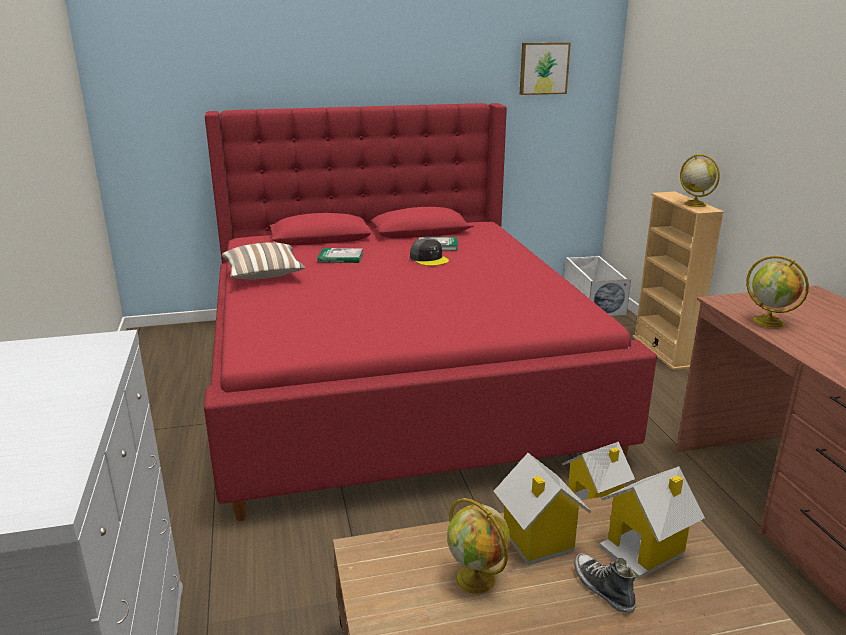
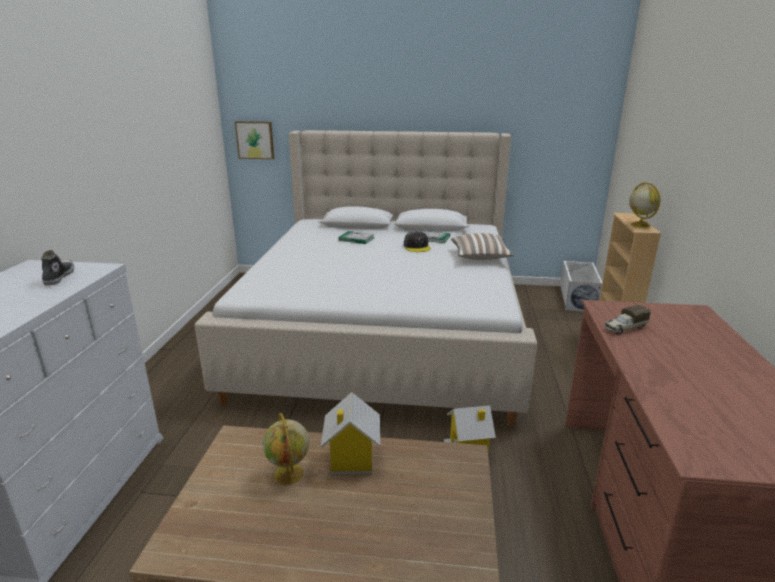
camera: 20 degrees right, 0 degrees up
(264, 275) = (296, 245): pillow -> pillow (480, 257)
(396, 380) = (385, 333): red bed -> beige bed
(543, 68) = (550, 107): picture -> picture (255, 140)
(602, 588) = (369, 505): shoe -> shoe (59, 277)
(645, 550) = (425, 486): toy house -> none
(769, 322) = (624, 328): globe -> toy truck

